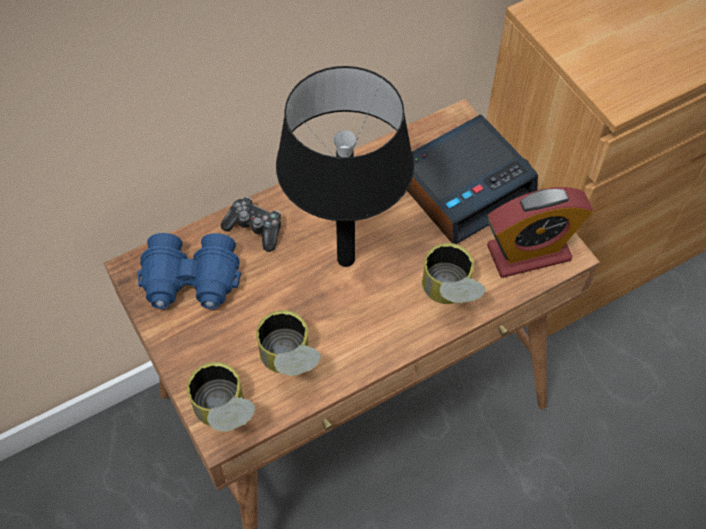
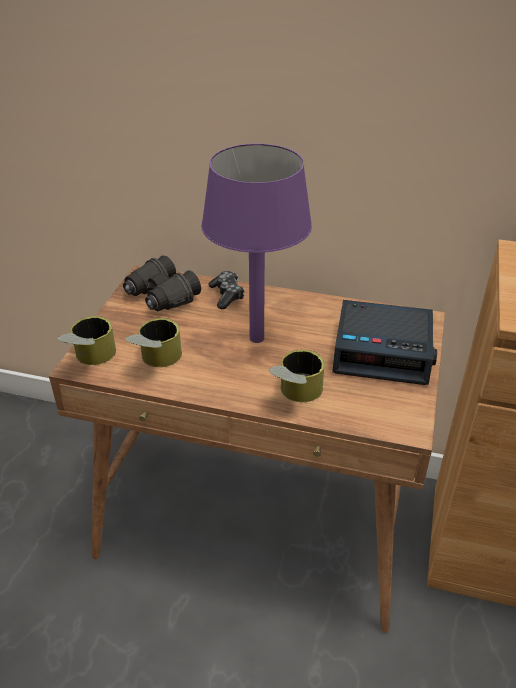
camera: 45 degrees right, 20 degrees down
(191, 282) = (161, 297): blue binoculars -> black binoculars
(345, 259) = (256, 338): black table lamp -> purple table lamp
(529, 253) = (382, 410): alarm clock -> none

